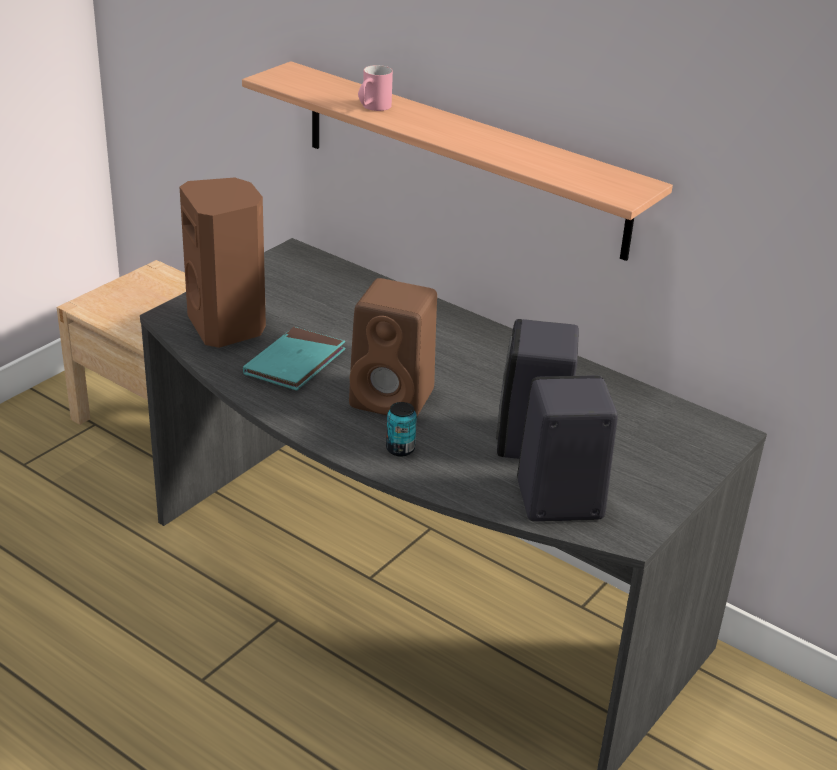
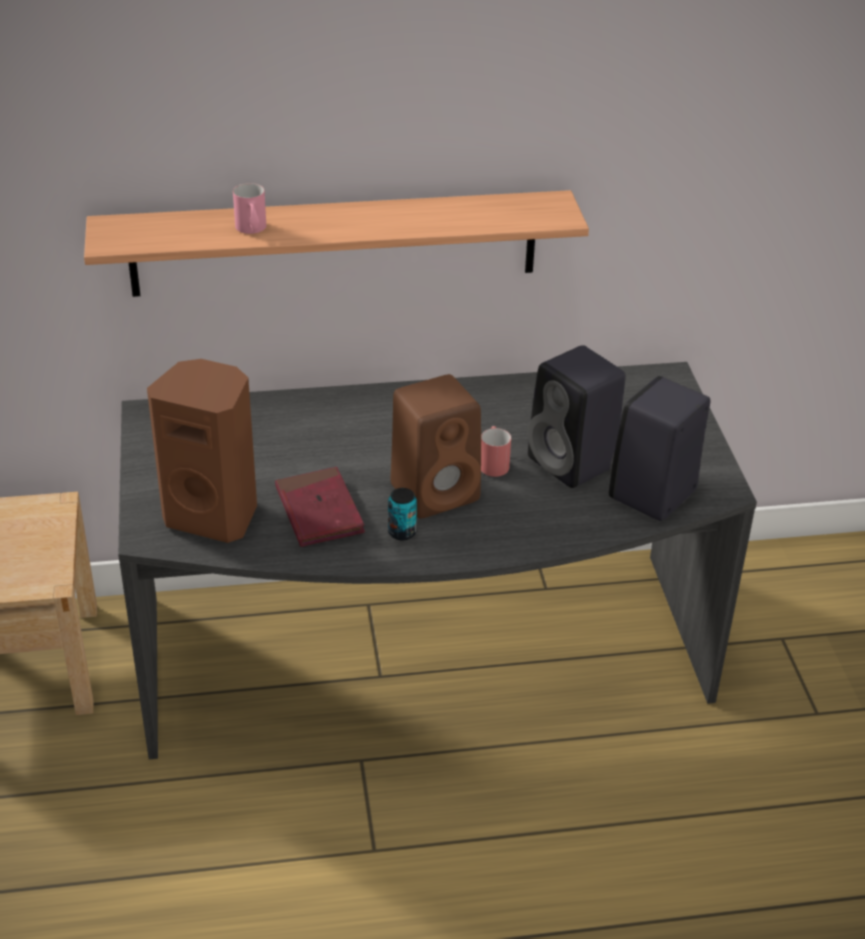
camera: 45 degrees left, 5 degrees up
(295, 363) = (319, 511): turquoise book -> red book
(400, 449) = (504, 528): can -> can (402, 532)
(470, 406) = (493, 462): none -> red mug

